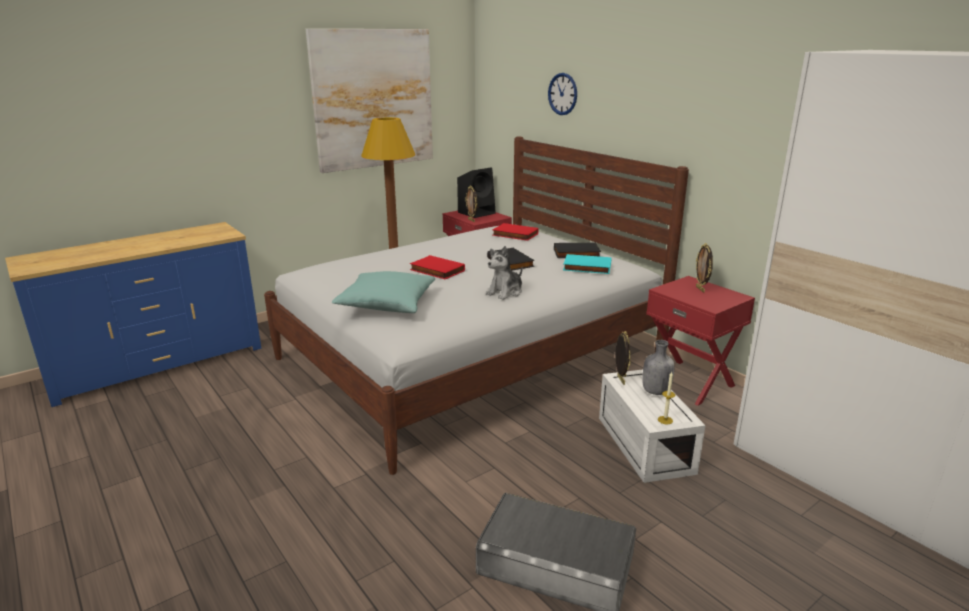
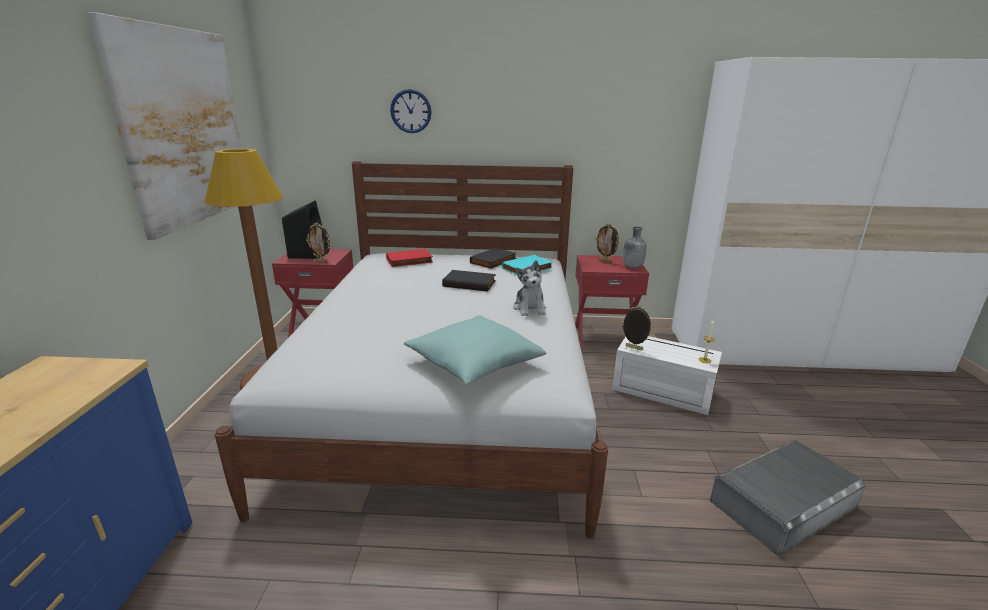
camera: 50 degrees left, 0 degrees up
(436, 271) = (432, 313): red book -> none
(655, 391) = (662, 345): grey bottle -> grey bottle (632, 267)

